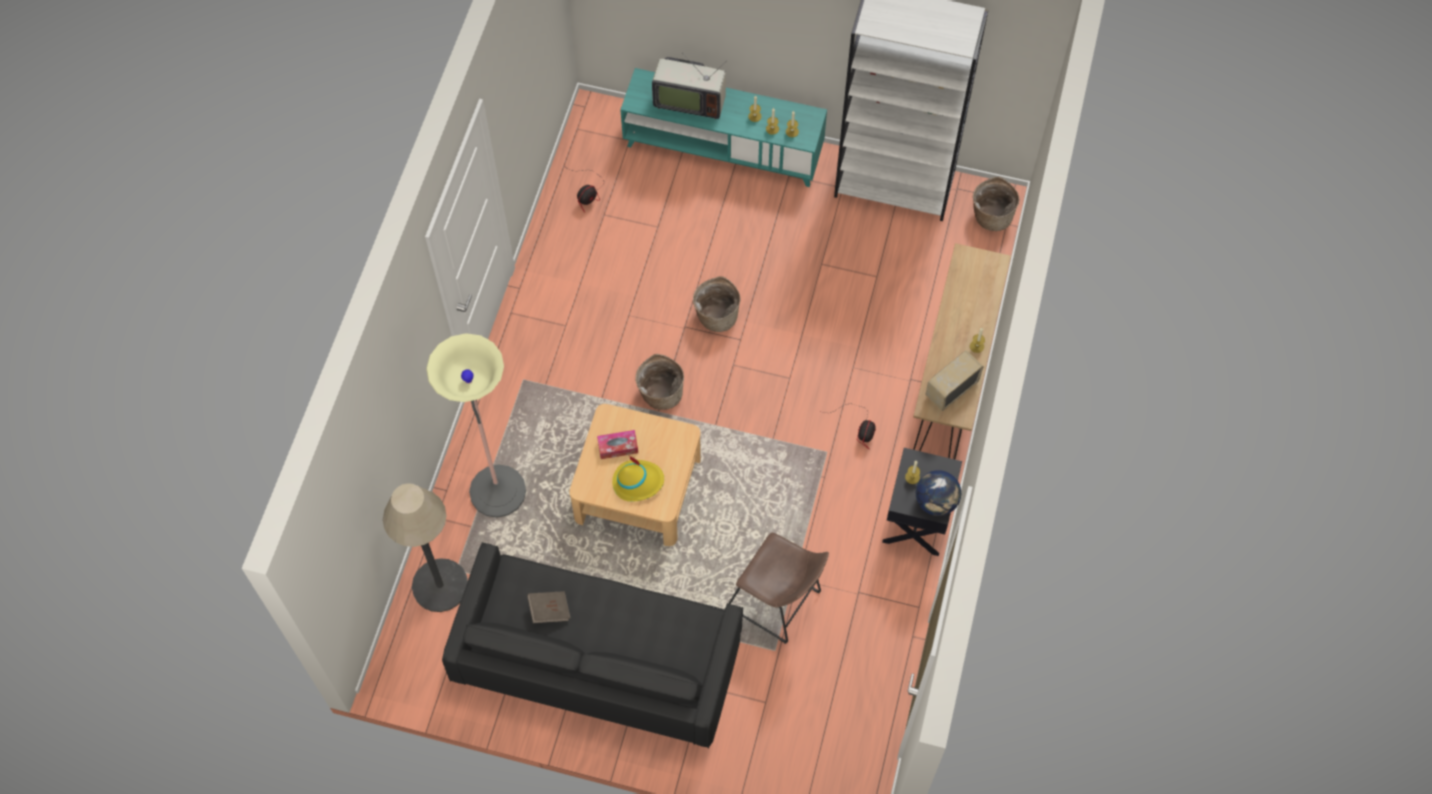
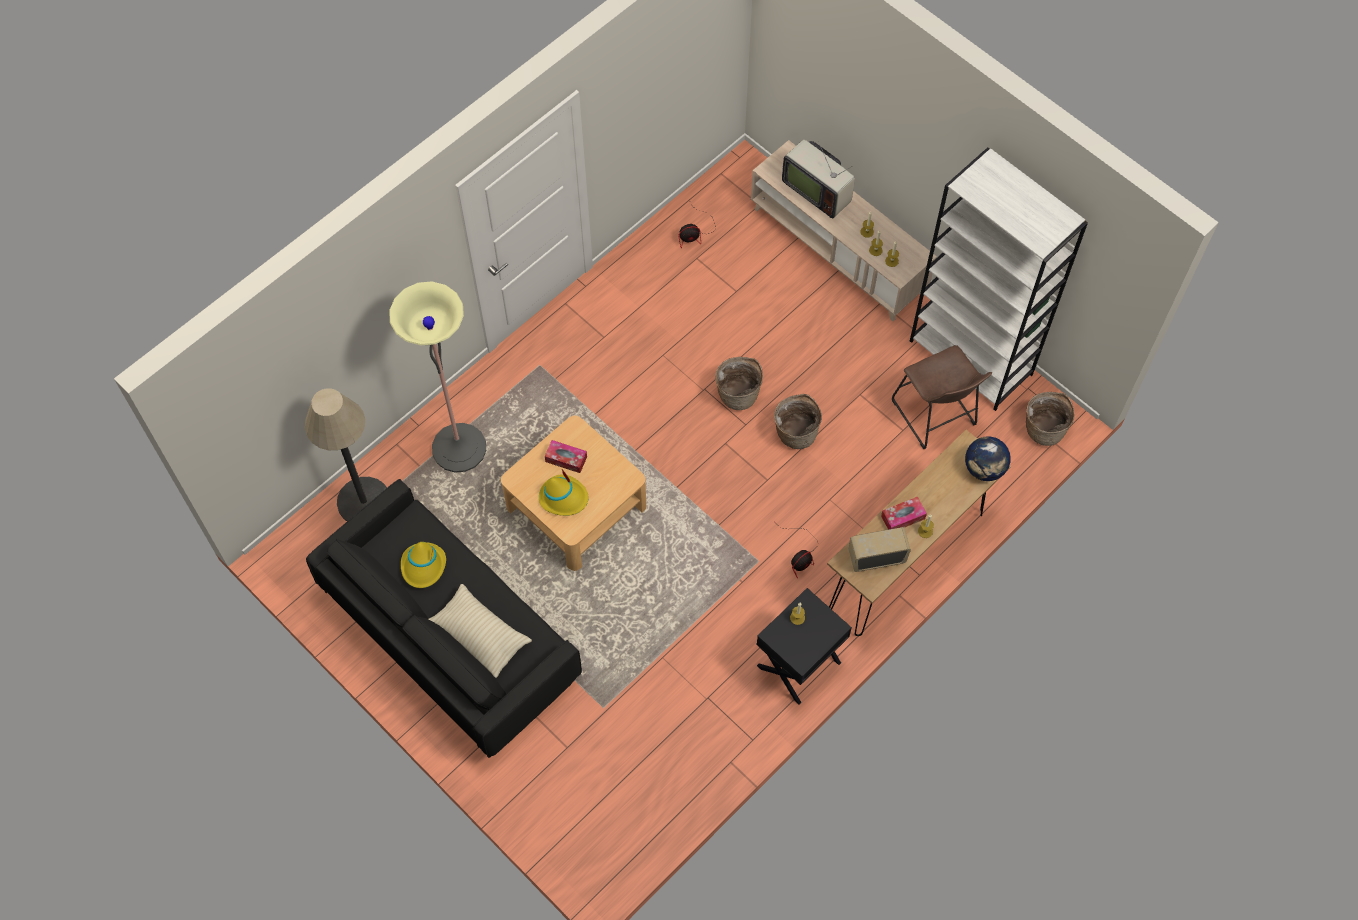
camera: 30 degrees right, 0 degrees up
(549, 610) = (423, 566): brown book -> yellow hat
(640, 643) = (480, 635): none -> beige pillow
(660, 393) = (647, 435): basket -> basket (796, 432)
(723, 148) = (838, 250): turquoise tv stand -> beige tv stand
(778, 604) = (632, 669): brown stool -> brown stool (935, 417)
(936, 502) = (804, 651): globe -> globe (984, 469)
(951, 344) = (903, 517): none -> tissue box

